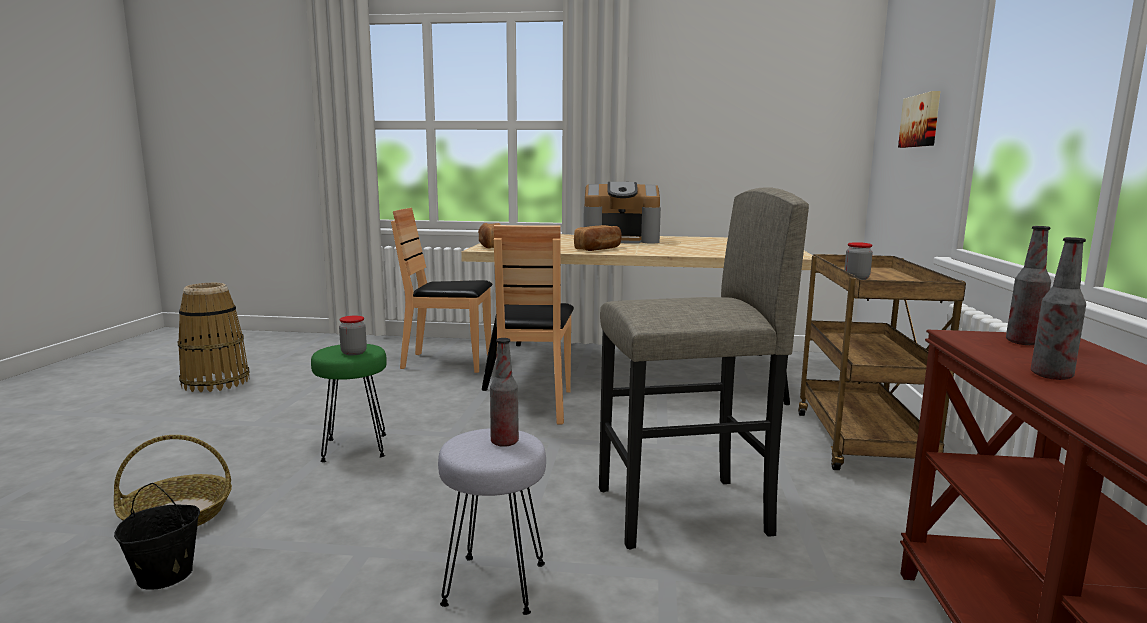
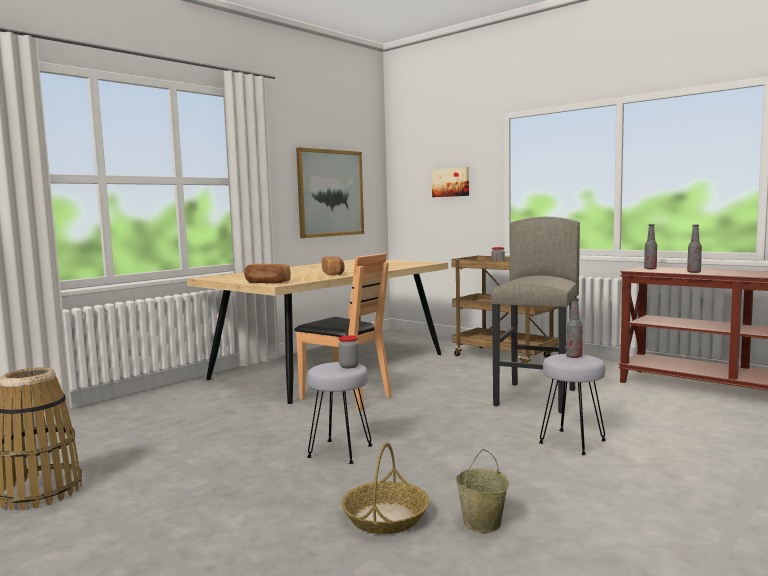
camera: 55 degrees left, 5 degrees down
(164, 575) = (482, 523): black bucket -> beige bucket
(355, 448) = (341, 452): green stool -> grey stool
(448, 362) = (200, 403): brown chair -> none
(621, 240) = (302, 269): coffee machine -> none
(744, 140) = (330, 193): none -> picture

